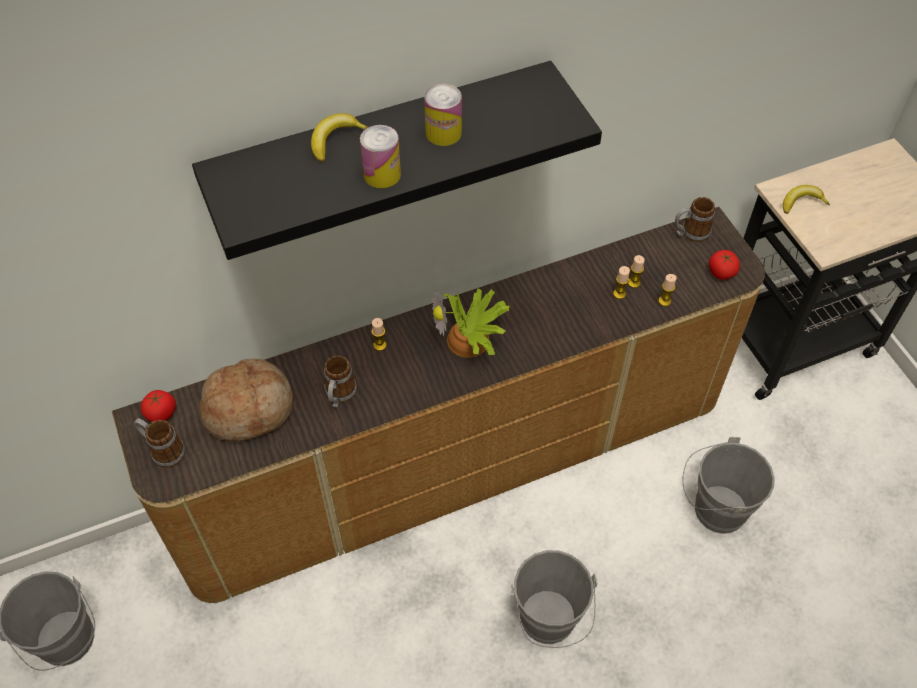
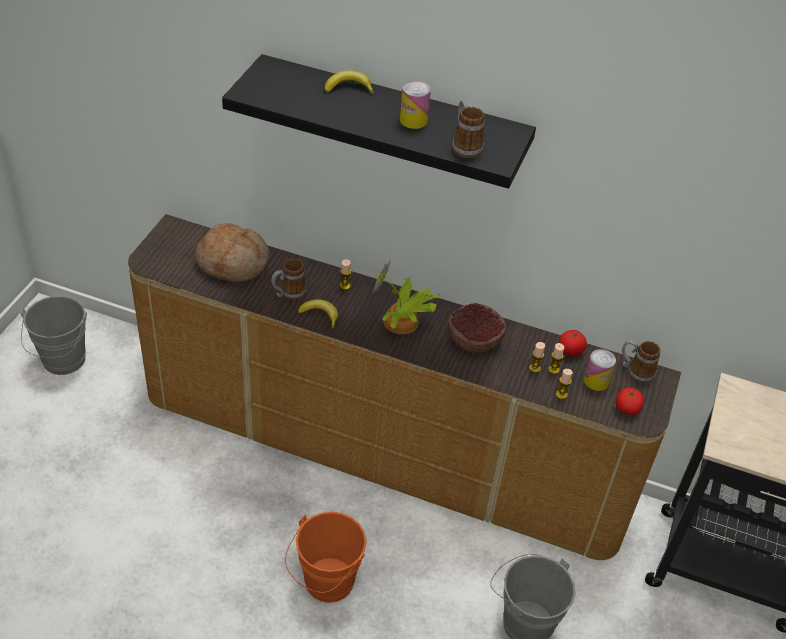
camera: 40 degrees right, 10 degrees down
(161, 413) = (186, 233): tomato -> tomato (570, 350)
(163, 450) = (165, 250): mug -> mug (464, 145)
(382, 174) = (349, 117): can -> can (596, 381)
(544, 305) = (474, 338): none -> bowl
(548, 624) = (325, 585): grey bucket -> orange bucket
(801, 202) = (743, 407): banana -> banana (320, 315)

